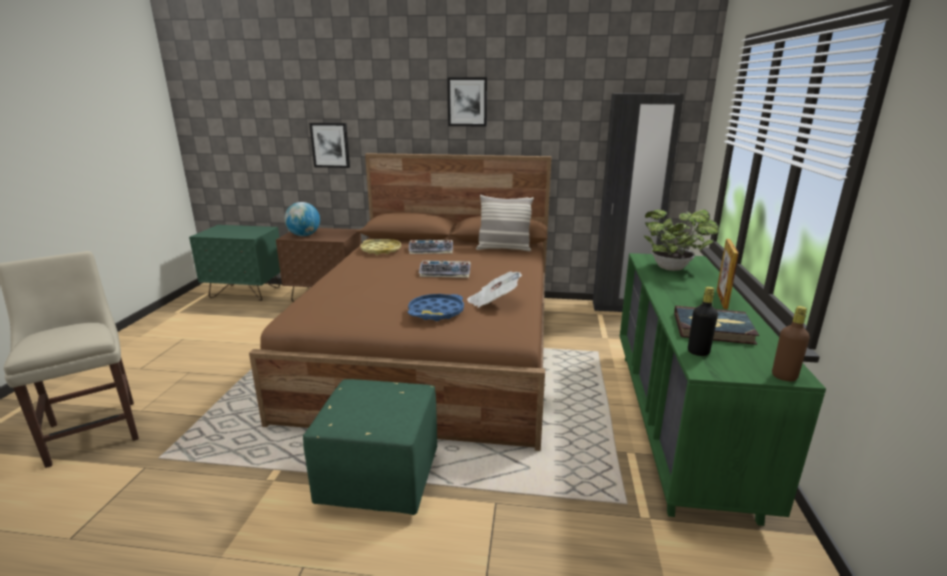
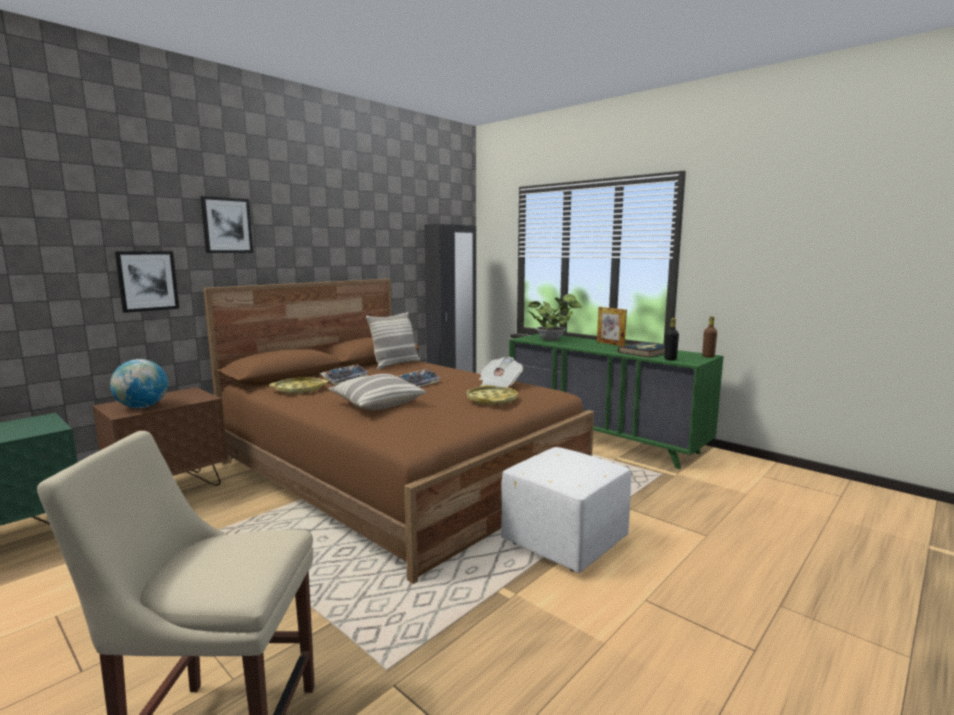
camera: 55 degrees left, 10 degrees down
(367, 280) = (376, 404): none -> pillow
(380, 477) = (563, 541): green ottoman -> white ottoman
(436, 312) = (492, 400): blue tray -> yellow tray
(467, 102) = (313, 228): picture -> picture (227, 225)

